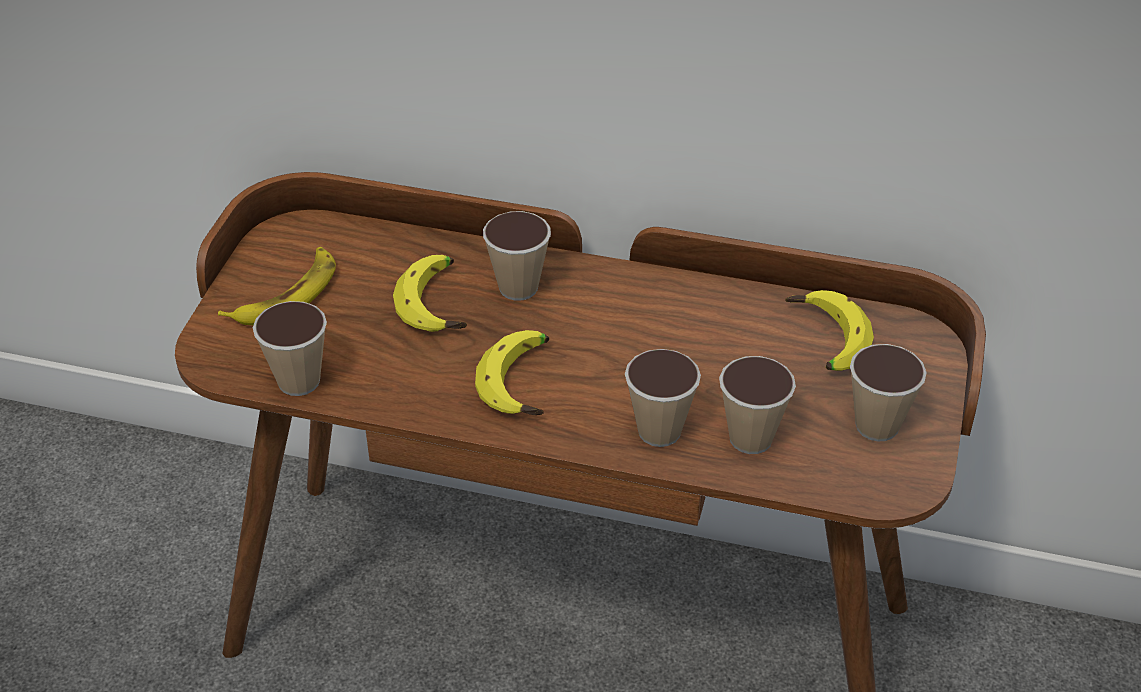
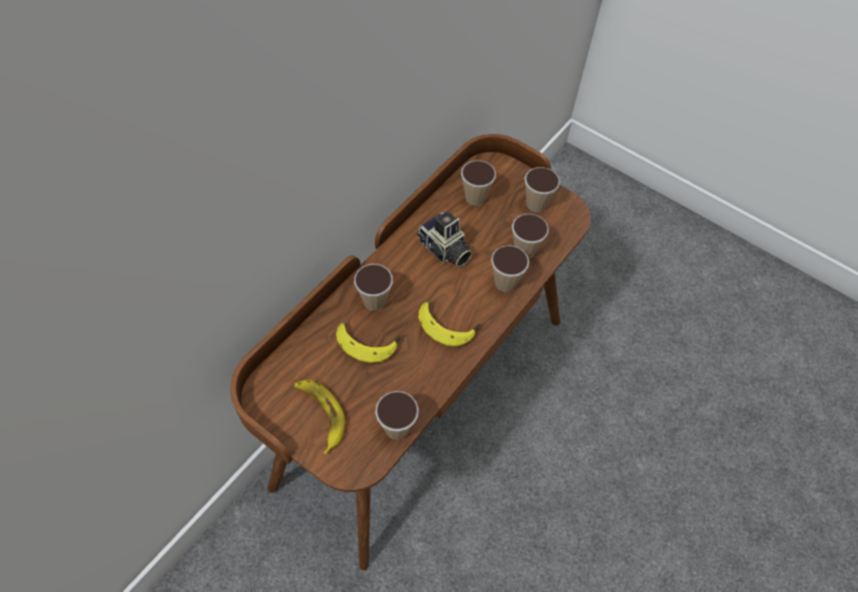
camera: 70 degrees left, 15 degrees up
(676, 335) = (444, 250): none -> camera
(824, 340) = (475, 197): banana -> cup

